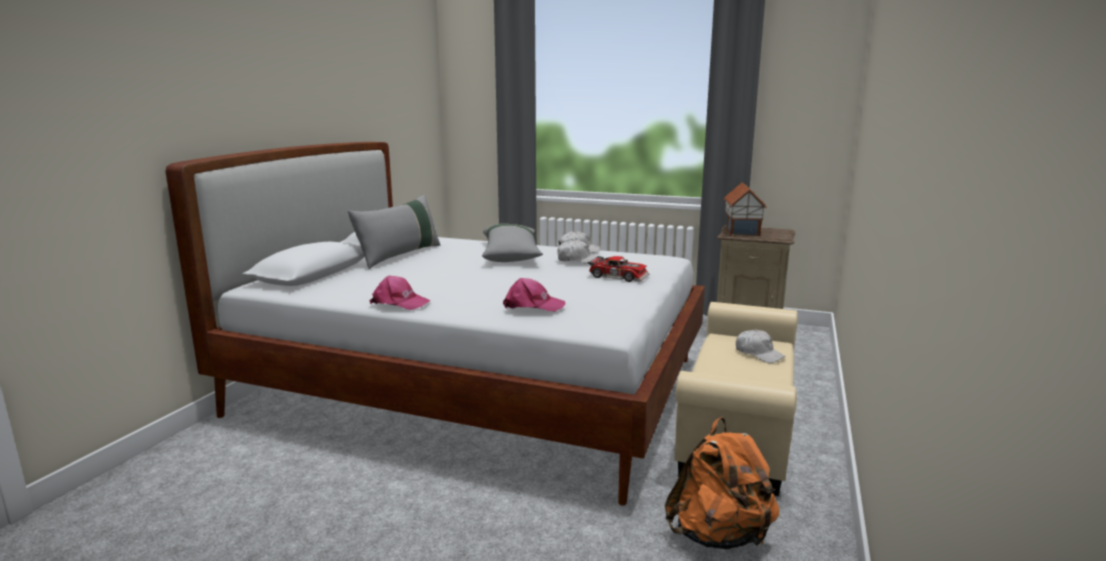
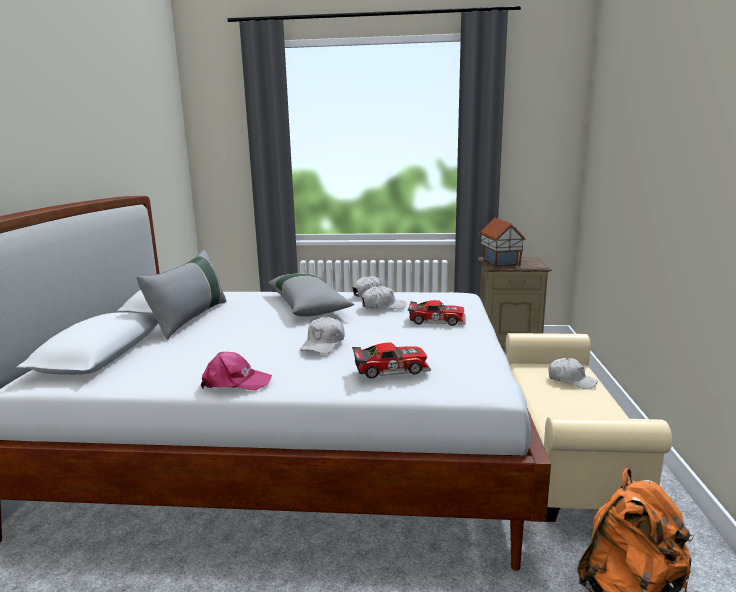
camera: 15 degrees left, 0 degrees up
(493, 284) = (323, 344): none -> white cap
(533, 305) = (390, 368): pink cap -> toy car

